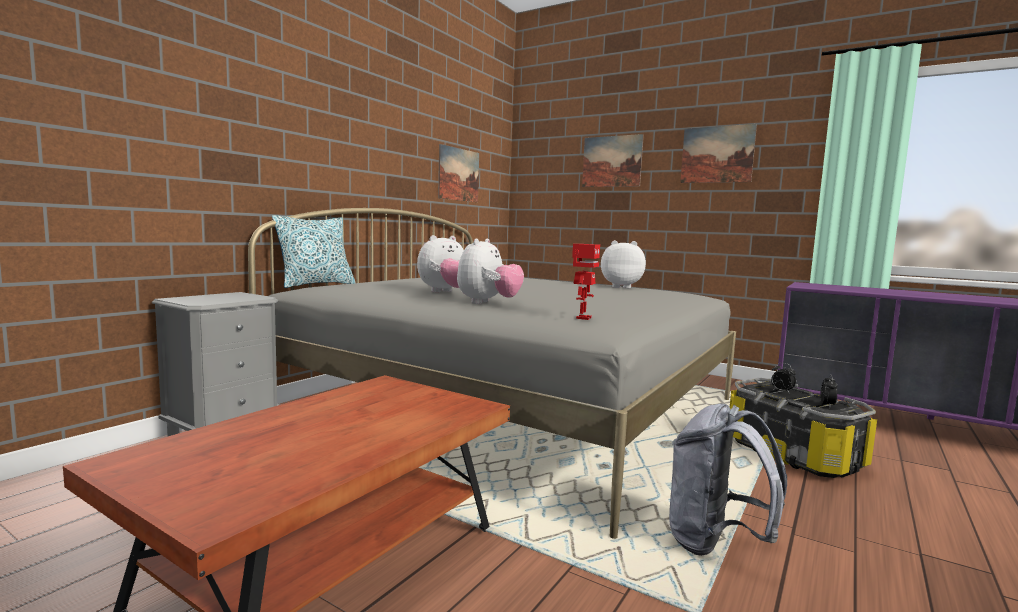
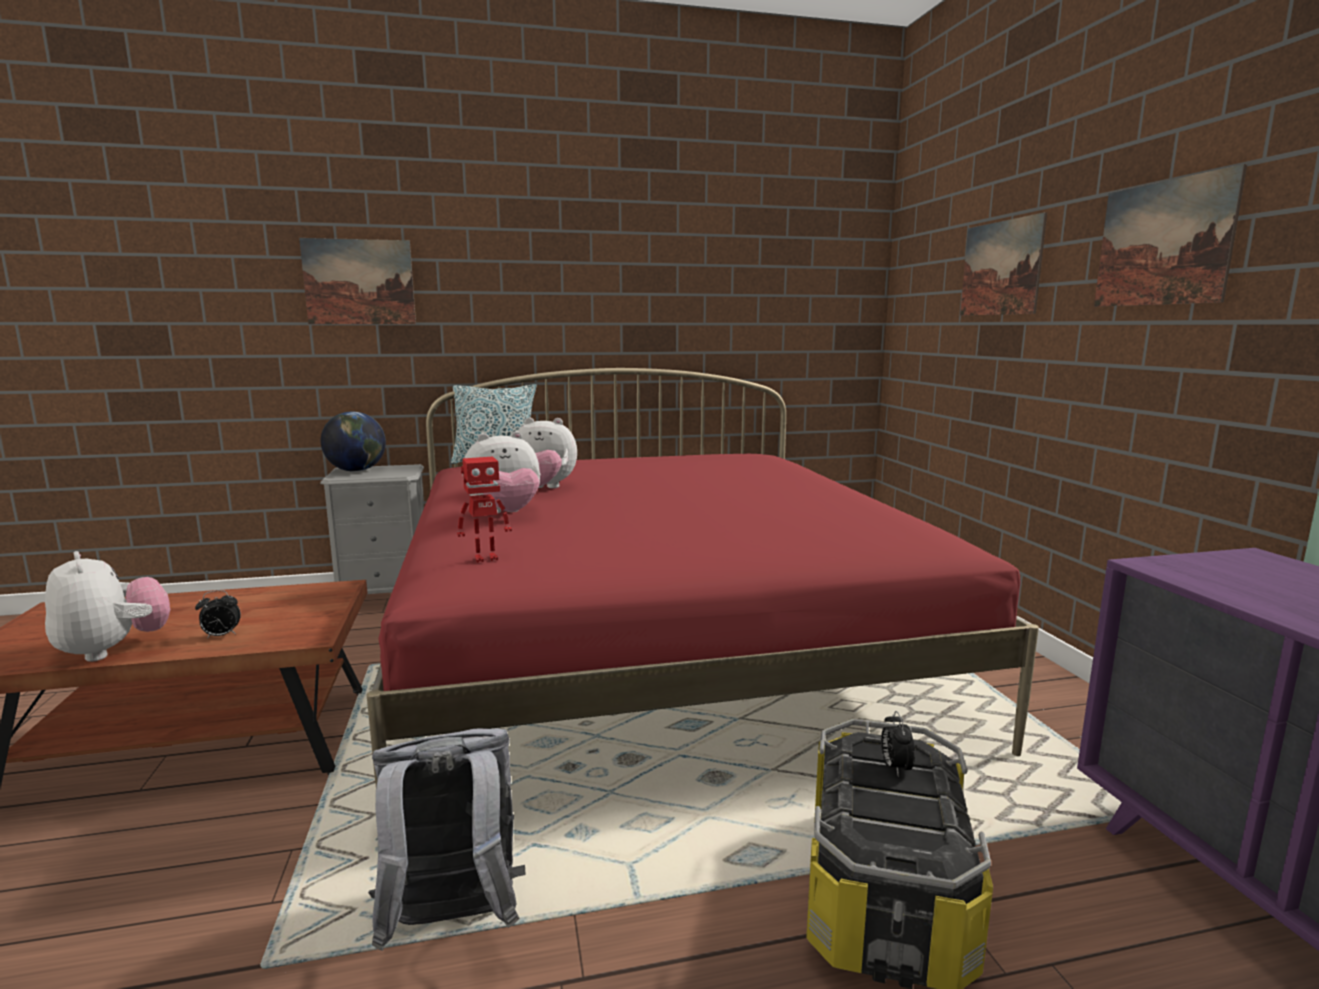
camera: 45 degrees right, 5 degrees up
(196, 298) = (356, 470): none -> globe
(458, 174) = (759, 309): picture -> picture (359, 282)
(510, 405) = (657, 649): grey bed -> red bed
(620, 287) = (841, 506): plush toy -> plush toy (113, 650)
(827, 406) = (895, 828): alarm clock -> alarm clock (221, 636)

